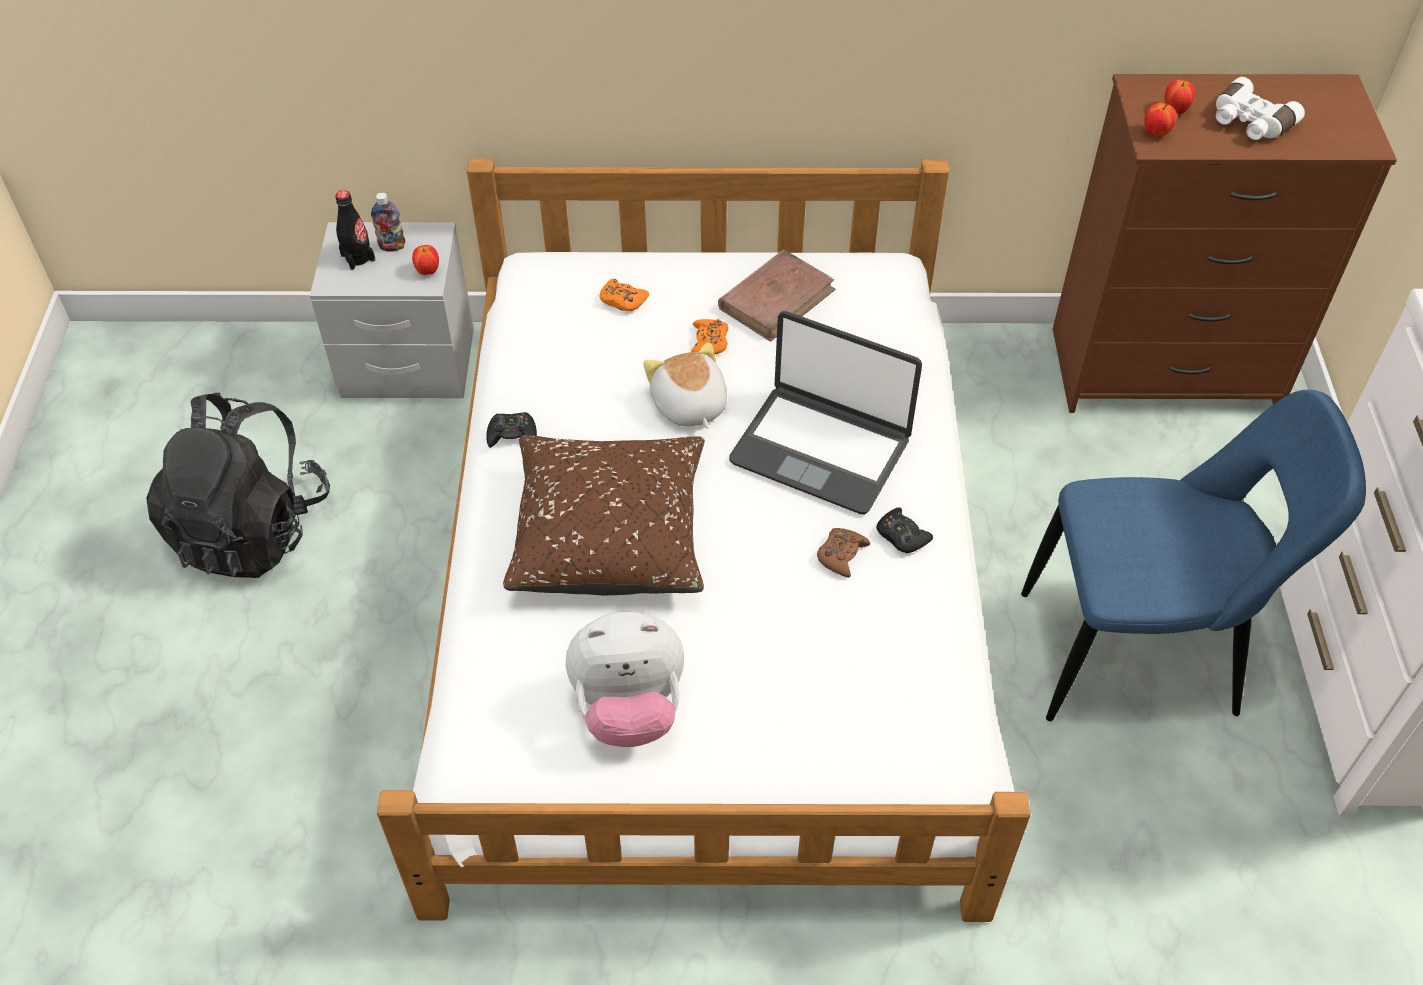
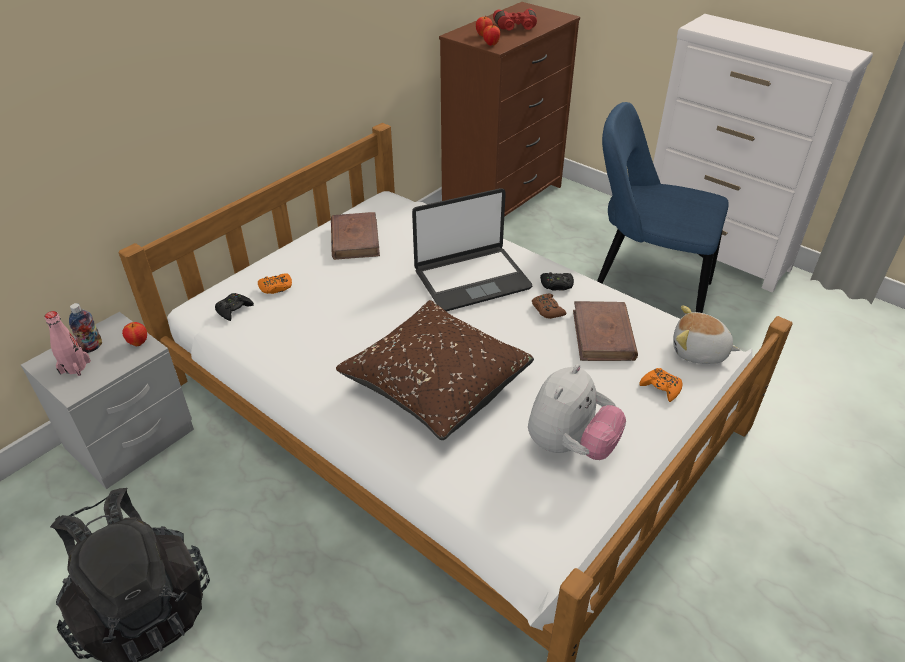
camera: 50 degrees left, 10 degrees down
(358, 258) = (75, 367): black bottle -> pink bottle
(512, 435) = (311, 383): black game controller -> black game controller (233, 309)
(689, 406) = (384, 305): plush toy -> plush toy (699, 352)
(709, 342) = (350, 275): orange game controller -> orange game controller (661, 387)
(851, 636) = (603, 335): none -> brown book
(1139, 654) = (643, 293): blue chair -> blue chair turned 105 degrees counterclockwise
(1249, 123) = (515, 28): white binoculars -> red binoculars

